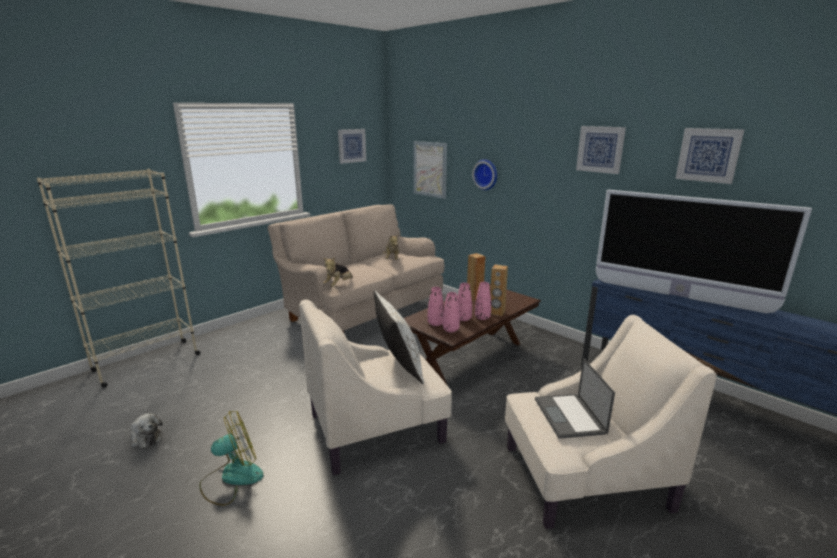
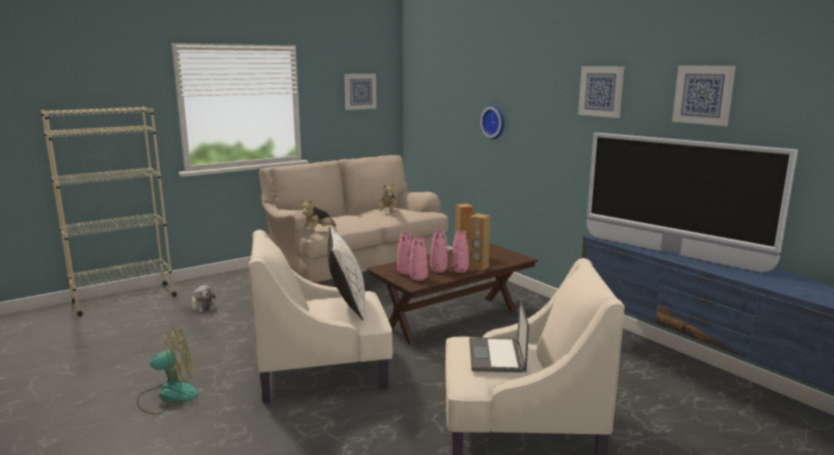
camera: 10 degrees right, 5 degrees down
(145, 438) = (103, 358): plush toy -> plush toy (202, 307)
(430, 169) = (442, 117): picture -> none

